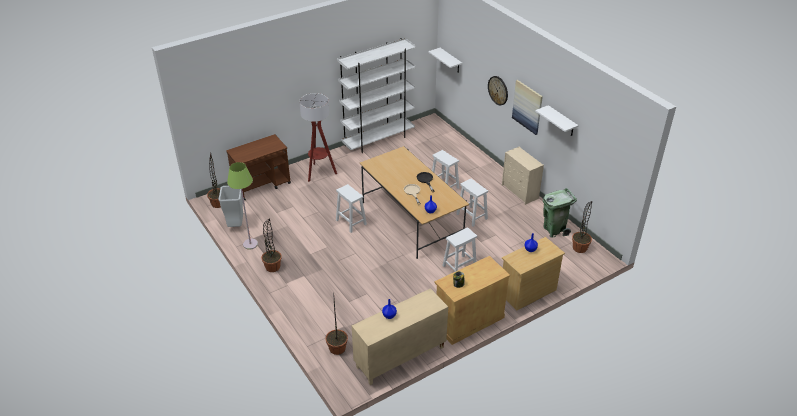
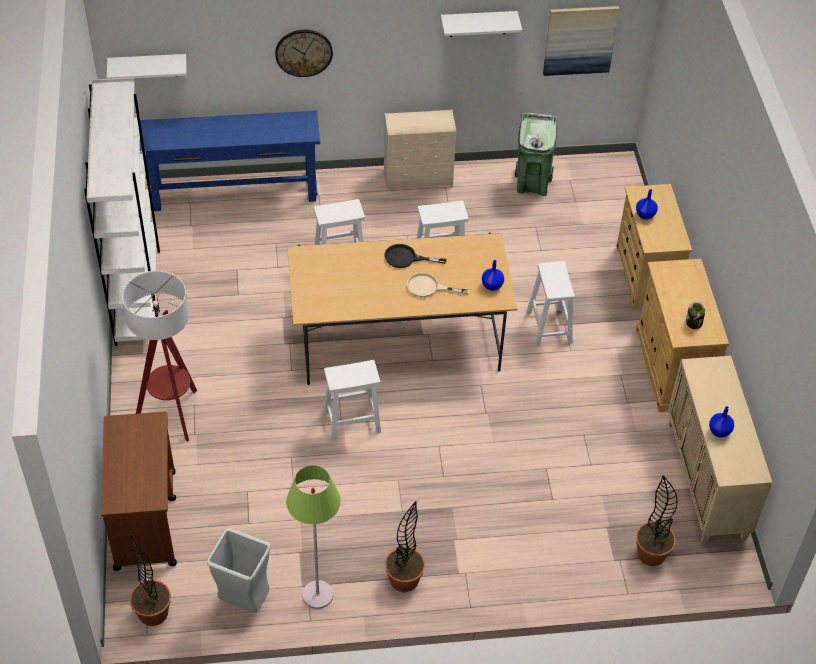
camera: 65 degrees left, 10 degrees up
(458, 143) = (234, 192): none -> blue console table
(527, 107) = (389, 42): picture -> picture (580, 40)
(579, 248) = (587, 178): potted plant -> none

